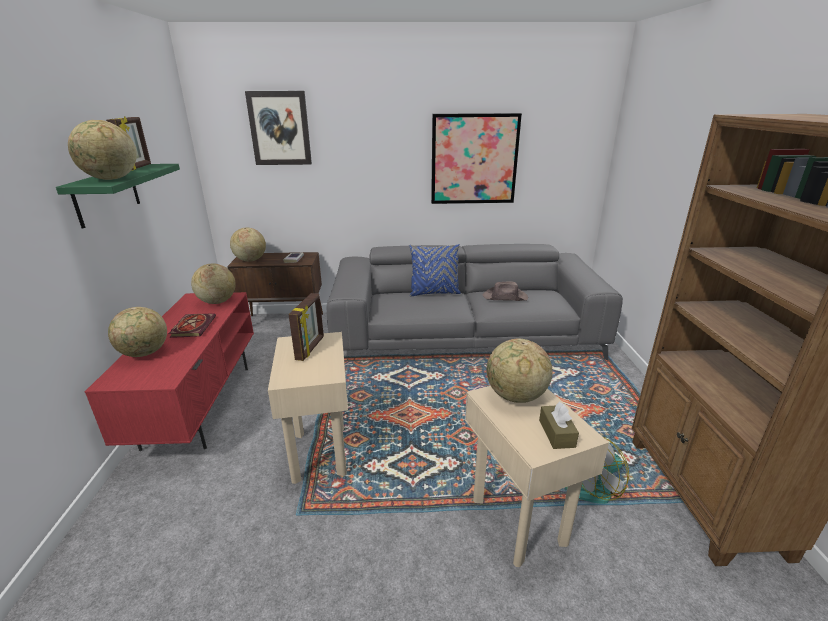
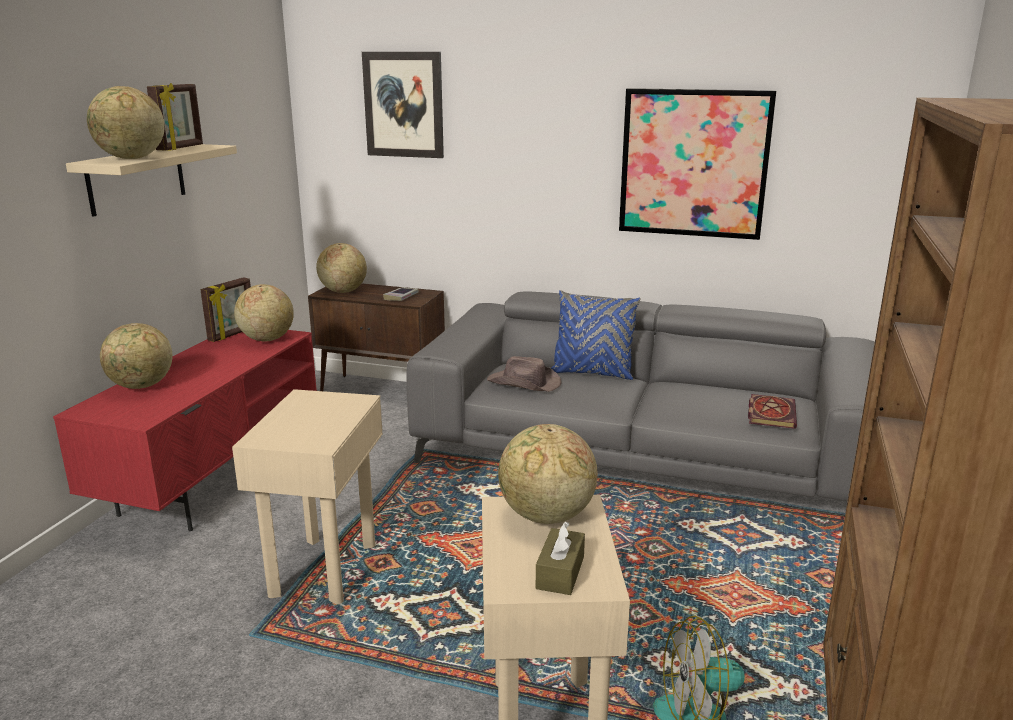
camera: 20 degrees right, 5 degrees down
(107, 194) = (137, 178): green shelf -> beige shelf
(193, 326) = (216, 364): book -> book (770, 413)
(310, 348) = (323, 408): picture frame -> picture frame (232, 334)
(505, 297) = (704, 395): brown hat -> brown hat (524, 383)

